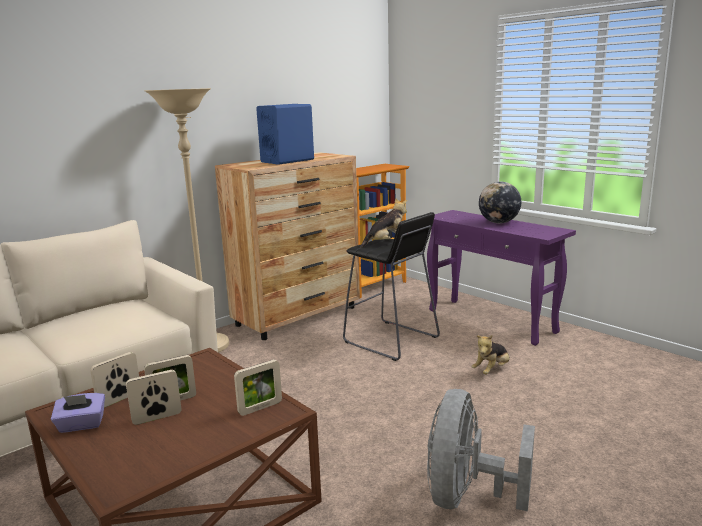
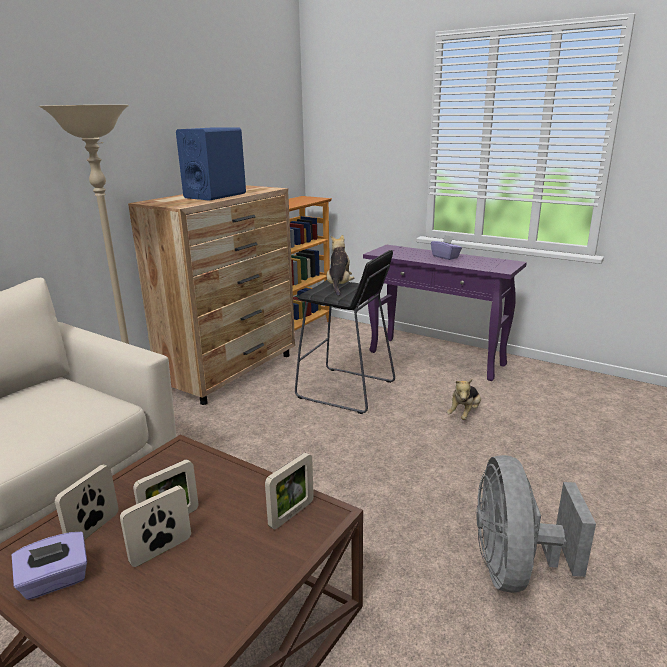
camera: 15 degrees left, 5 degrees up
(386, 243) = (339, 286): plush toy -> plush toy turned 45 degrees counterclockwise
(499, 222) = (445, 257): globe -> purple tissue box

